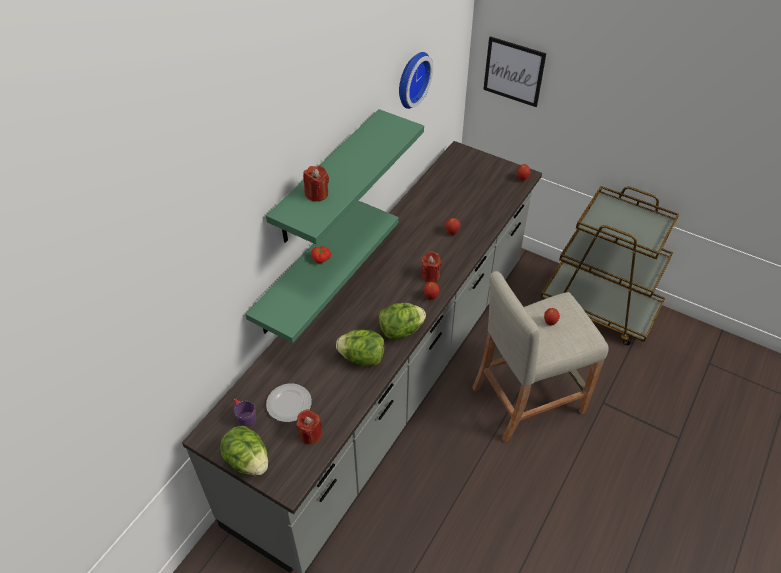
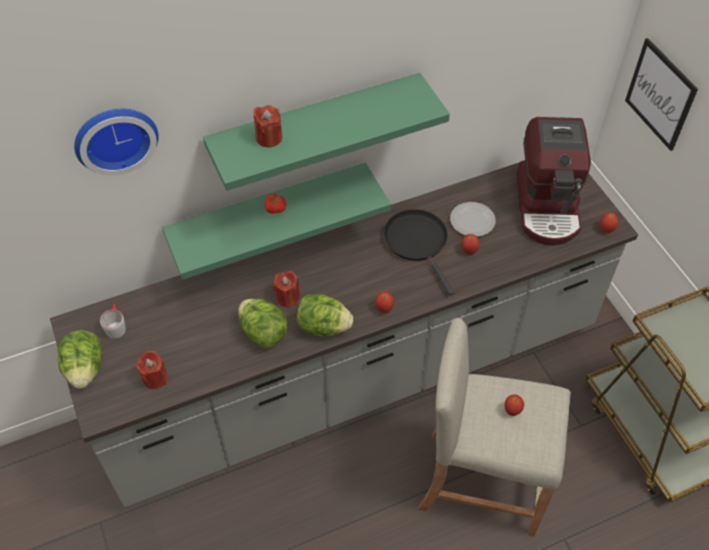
camera: 35 degrees right, 5 degrees up
(244, 416) = (116, 326): purple mug -> grey mug
(288, 404) = (161, 338): plate -> plate (471, 221)
(411, 79) = (490, 52): wall clock -> wall clock (115, 137)
(414, 243) = (418, 242): none -> black frying pan
(430, 275) = (404, 285): red candle -> red candle (287, 297)
(476, 181) = (548, 206): none -> coffee machine

